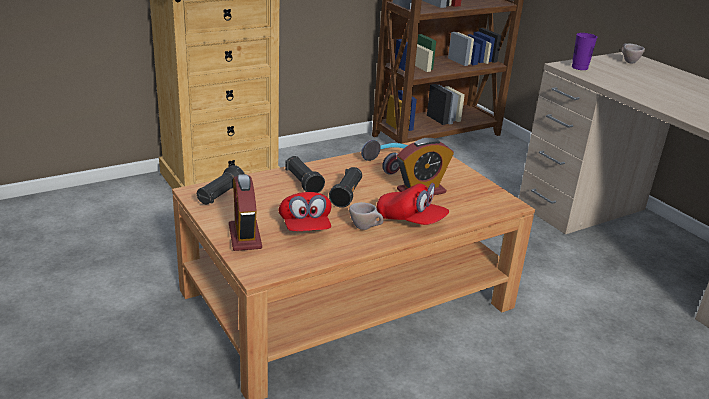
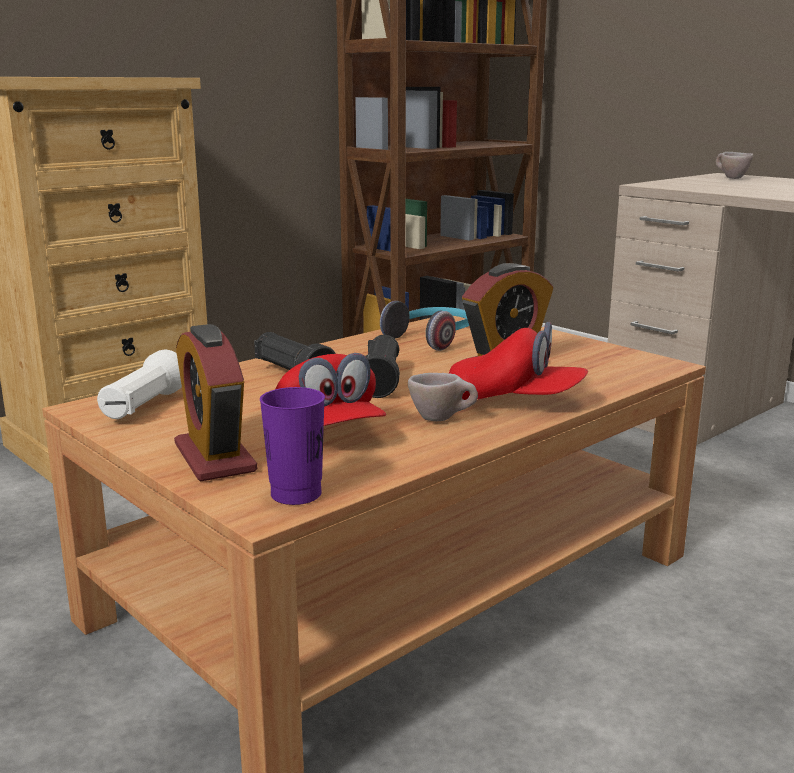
camera: 10 degrees left, 10 degrees down
(220, 196) = (143, 407): black flashlight -> white flashlight
(579, 67) = (673, 184): purple cup -> purple cup (296, 494)

